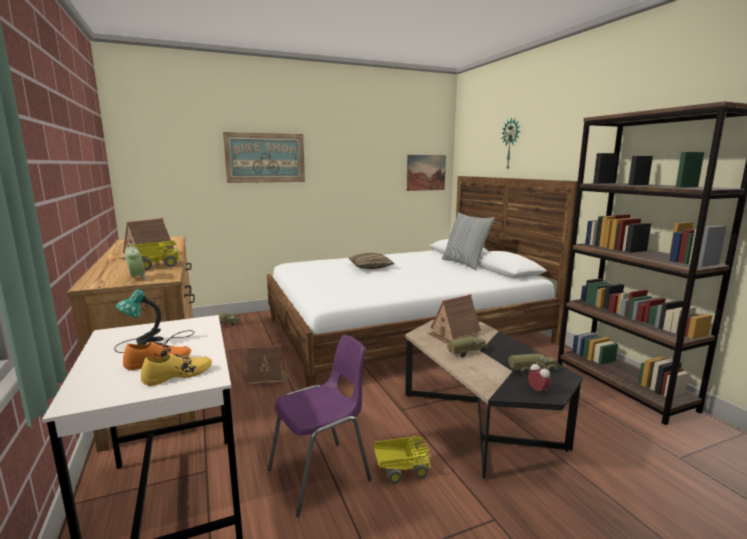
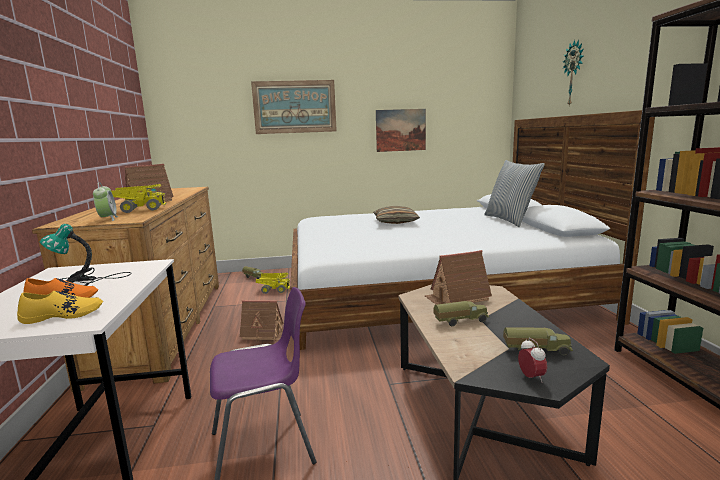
camera: 15 degrees right, 0 degrees up
(401, 470) = (355, 457): toy truck -> toy truck (273, 290)
(426, 172) = (477, 118): picture -> picture (400, 130)

